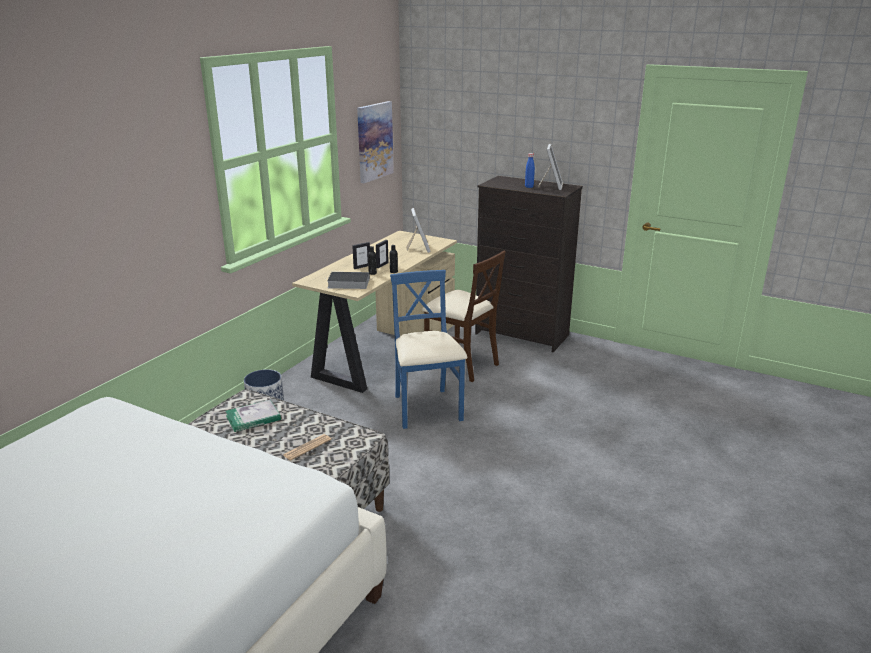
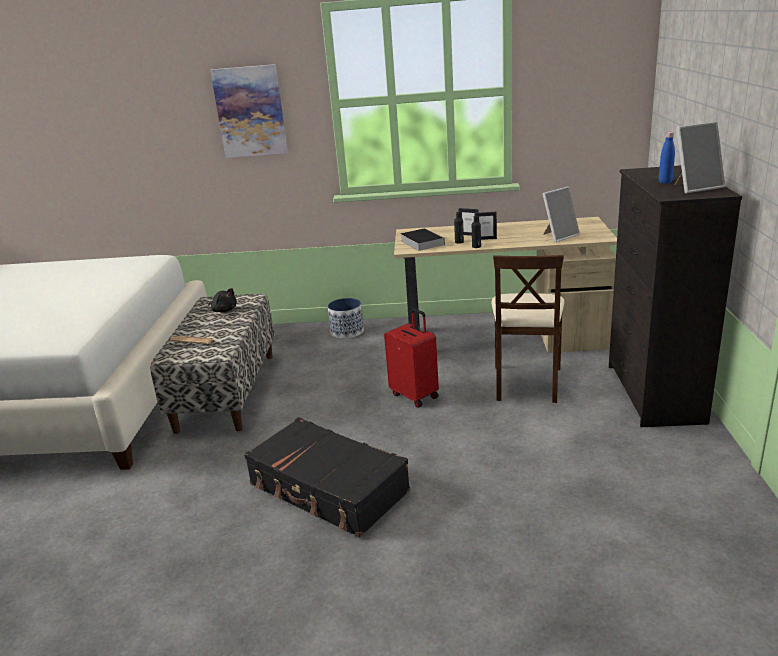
camera: 65 degrees right, 0 degrees up
(253, 418) = (224, 310): book -> black plush toy
(374, 141) = (587, 103): picture -> picture (250, 111)
(427, 409) = (415, 395): blue chair -> red suitcase
(521, 482) = (328, 489): none -> black suitcase

